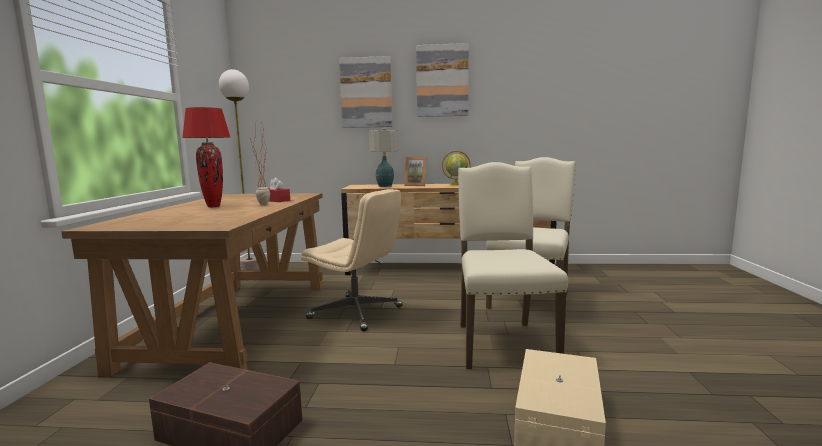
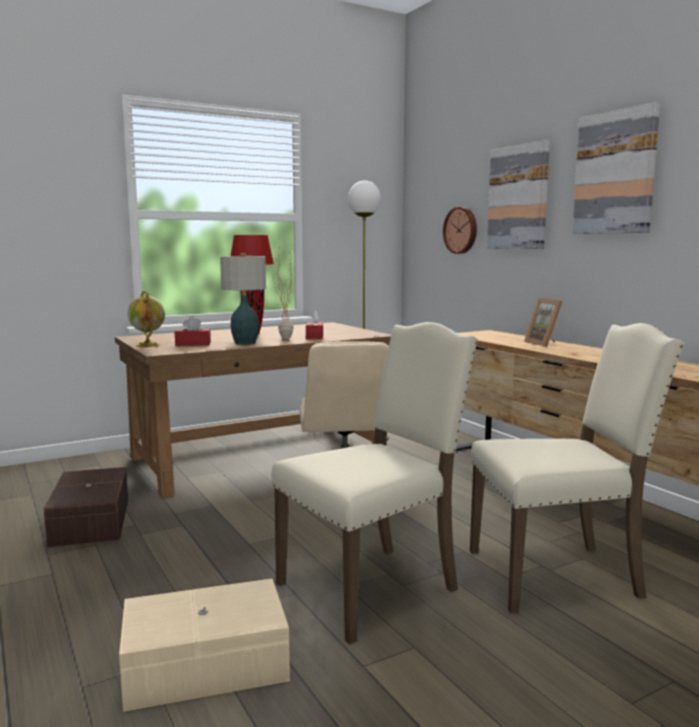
camera: 55 degrees right, 0 degrees up
(209, 218) = (193, 344): none -> red tissue box
(310, 115) = (461, 230): none -> wall clock
(385, 186) = (504, 338): table lamp -> table lamp (245, 343)
(456, 184) = (598, 353): globe -> globe (148, 345)

